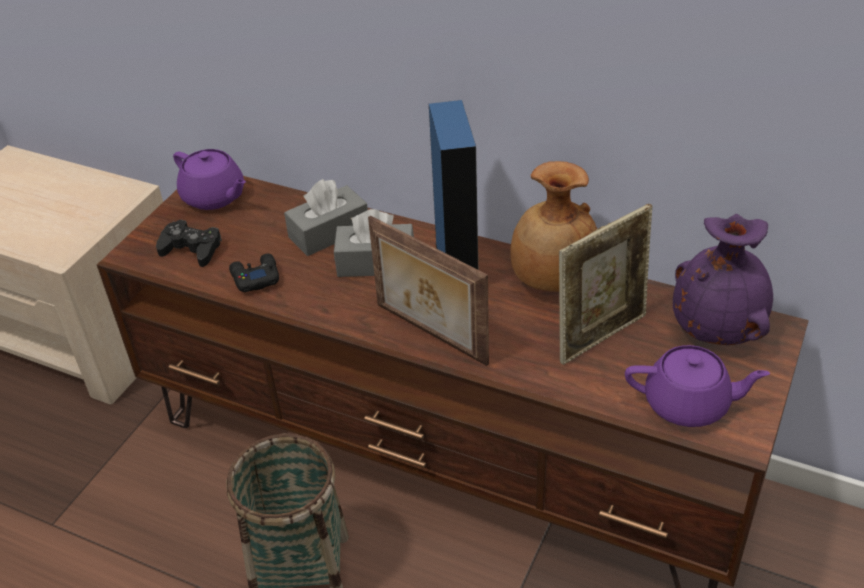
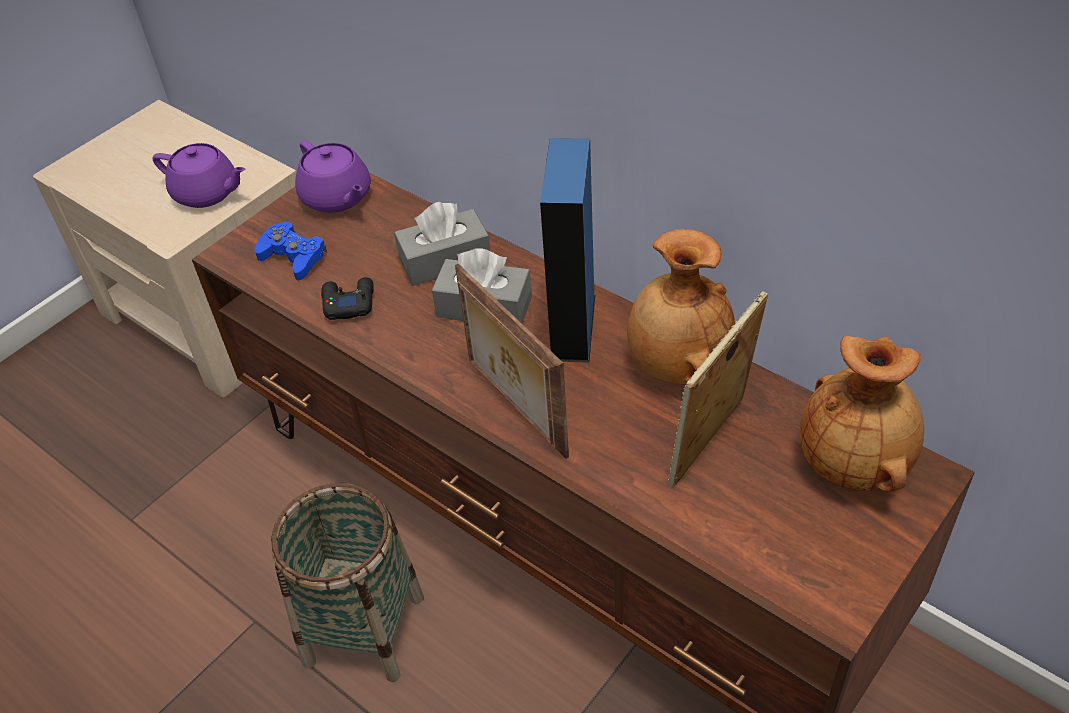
camera: 15 degrees right, 5 degrees up
(191, 249) = (293, 257): black game controller -> blue game controller
(601, 335) = (711, 445): picture frame -> picture frame turned 150 degrees clockwise
(688, 404) = (786, 554): purple teapot -> purple teapot (207, 193)
(717, 329) = (855, 462): purple vase -> brown vase

